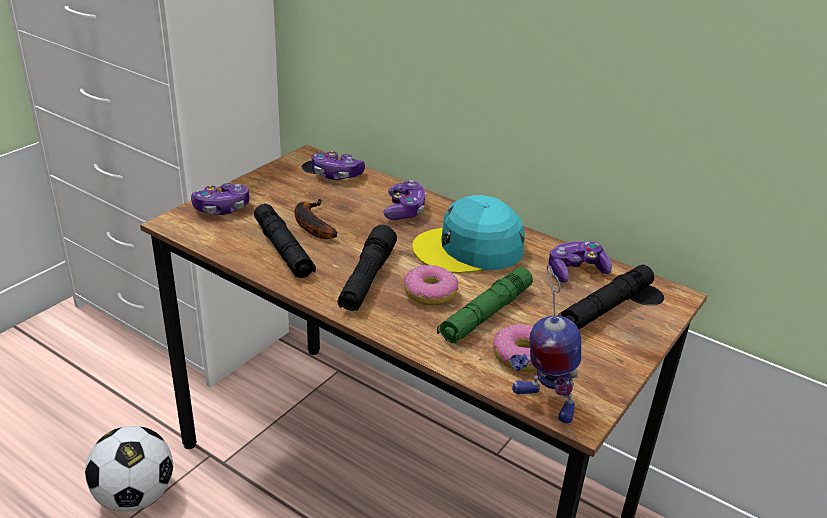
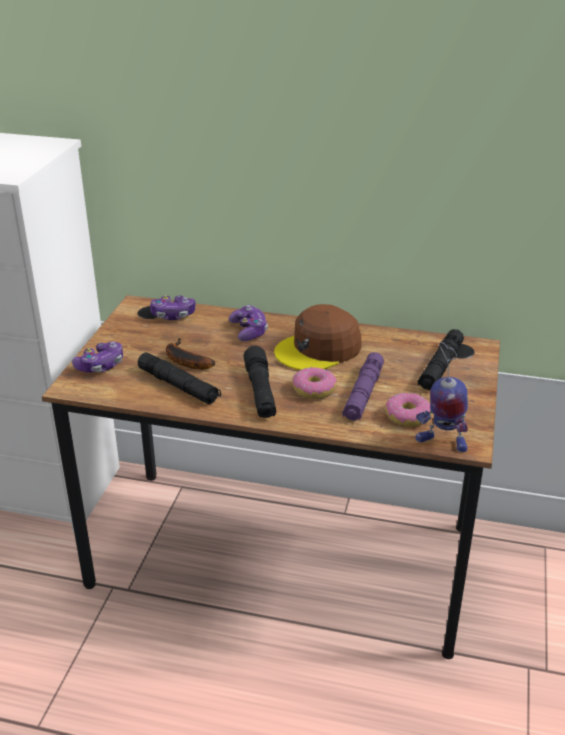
camera: 20 degrees left, 0 degrees up
(135, 496) = (68, 640): football -> none
(469, 249) = (319, 349): turquoise cap -> brown cap
(485, 314) = (363, 394): green flashlight -> purple flashlight
(575, 271) = (404, 346): game controller -> none

